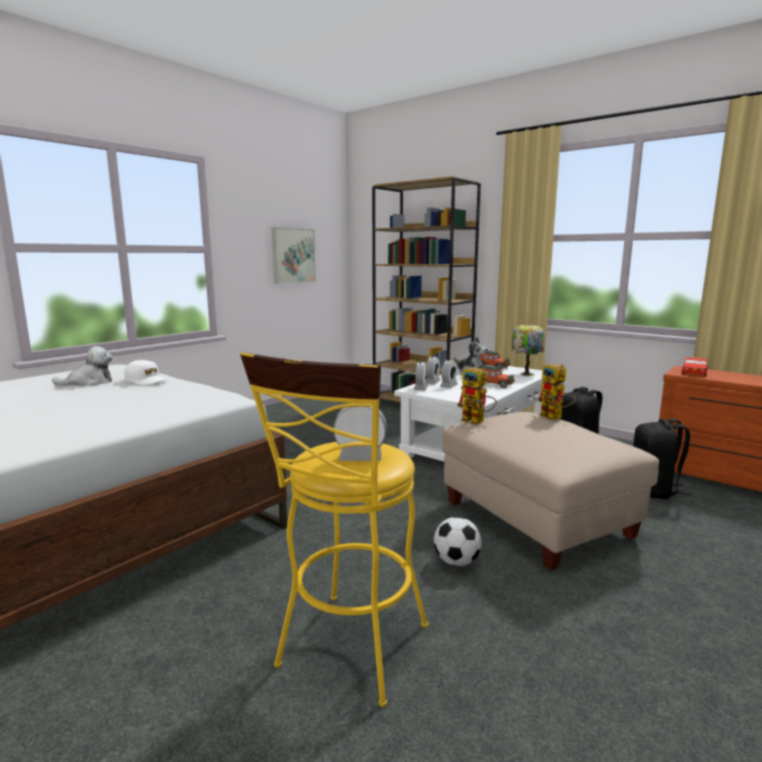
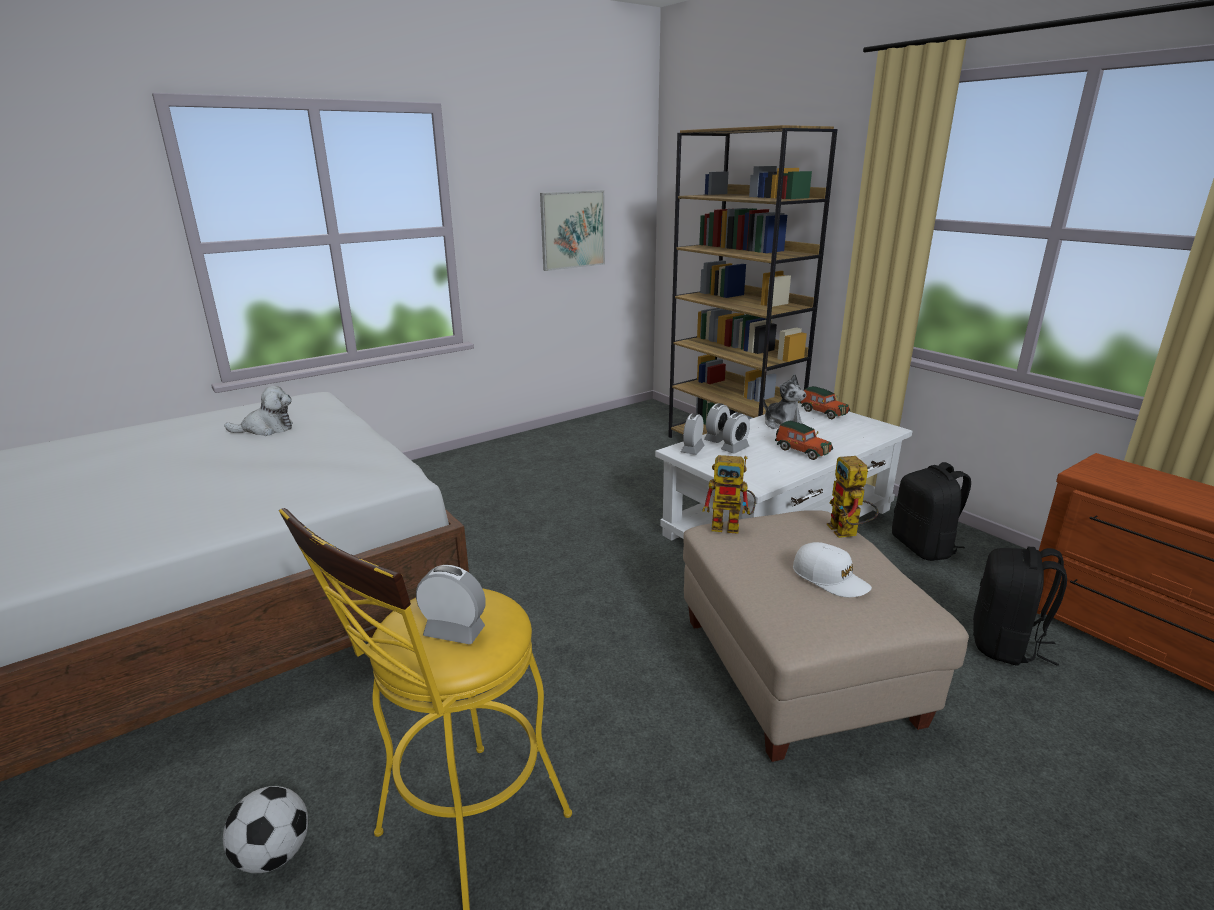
camera: 15 degrees right, 10 degrees up
(146, 381) = (327, 431): white cap -> white cap (830, 579)
(456, 562) = (654, 723): football -> football (274, 854)
(477, 421) = (732, 526): toy robot -> toy robot turned 45 degrees counterclockwise
(526, 374) = (865, 431): table lamp -> none
(694, 372) = (1115, 473): red toy car -> none

